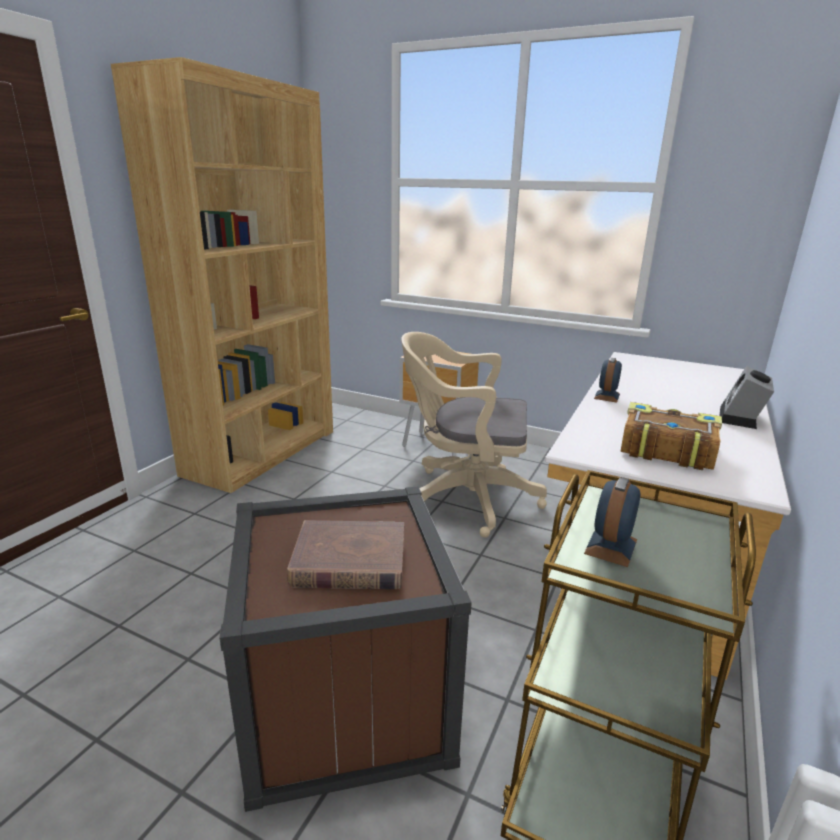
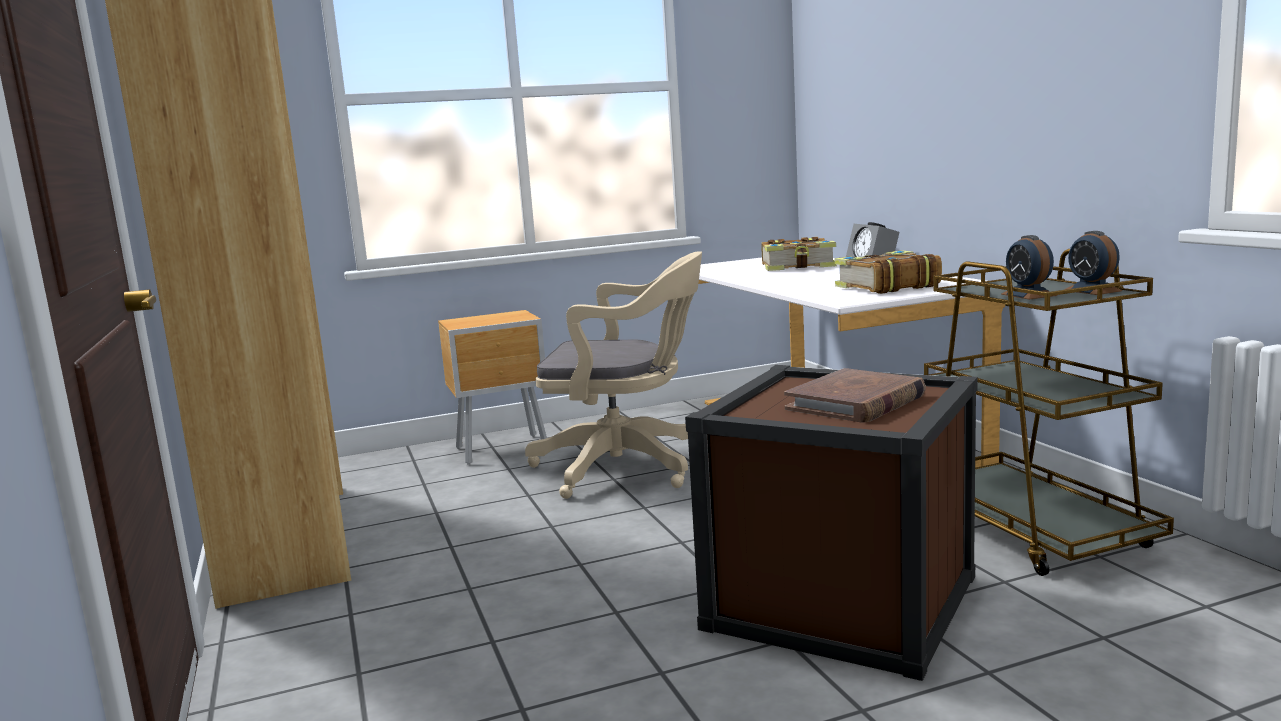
camera: 45 degrees left, 10 degrees down
(464, 497) = (627, 468): beige office chair -> beige office chair turned 135 degrees counterclockwise
(607, 396) = (763, 282): alarm clock -> alarm clock (1092, 290)
(694, 388) = (798, 266): none -> book

